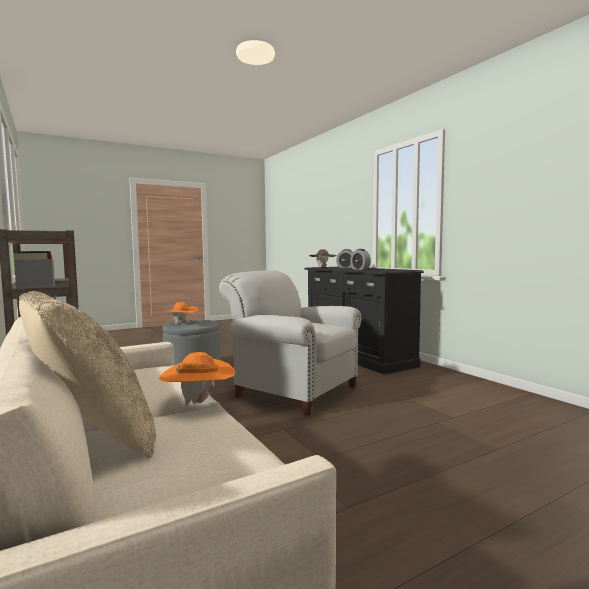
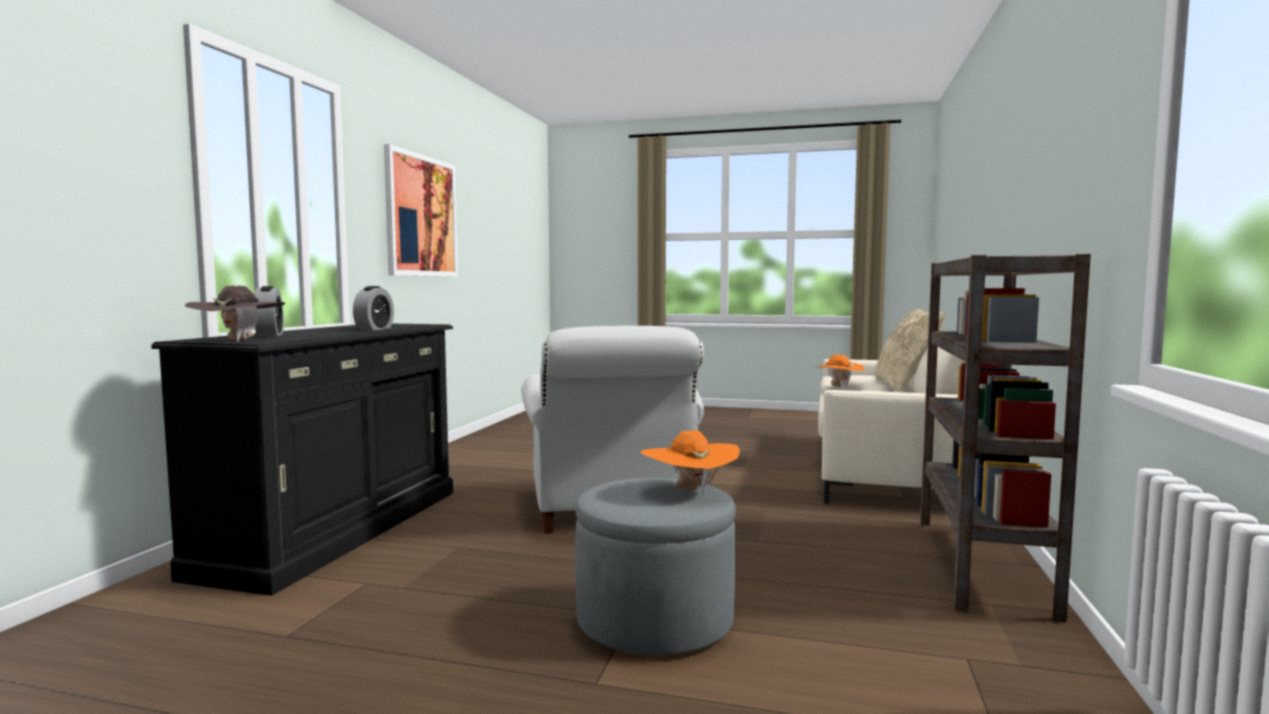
camera: 135 degrees left, 0 degrees up
(524, 187) = (421, 216): none -> picture

